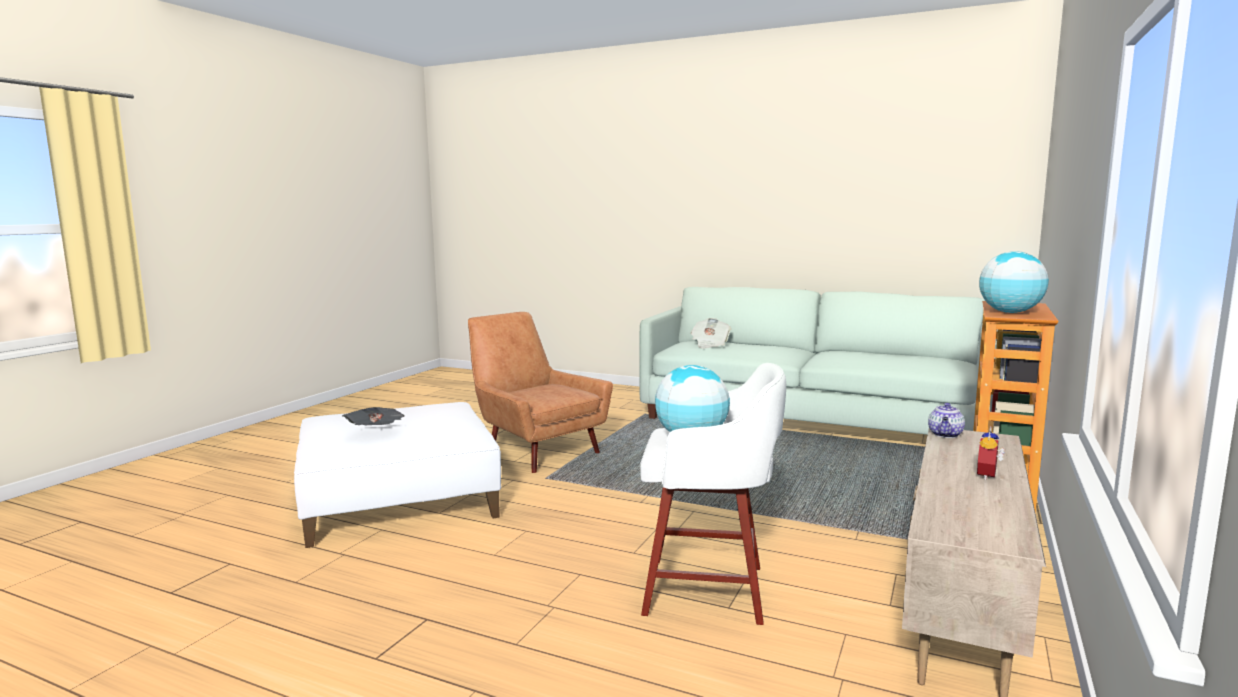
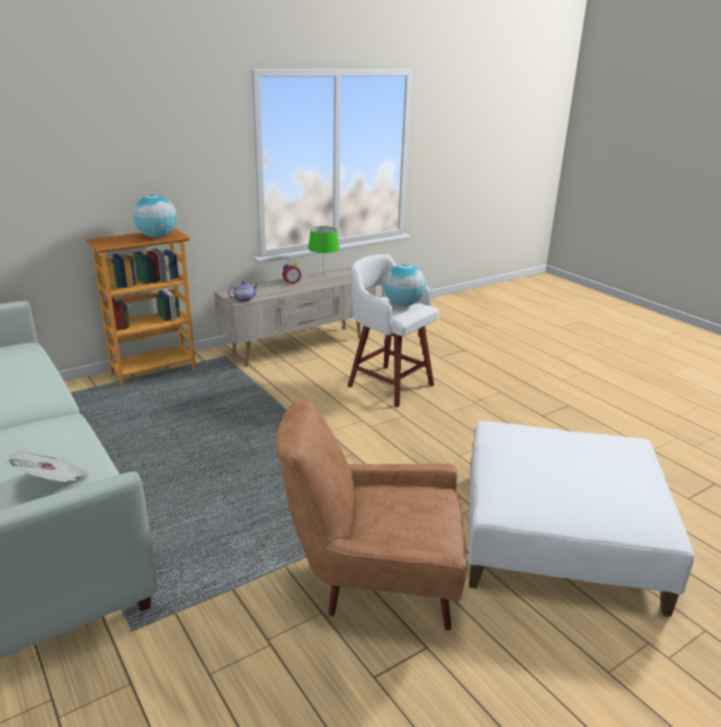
camera: 150 degrees left, 15 degrees up
(376, 432) = (588, 456): newspaper -> none
(535, 449) = (375, 581): brown armchair -> brown armchair turned 105 degrees clockwise
(998, 508) = (323, 275): none -> green table lamp

